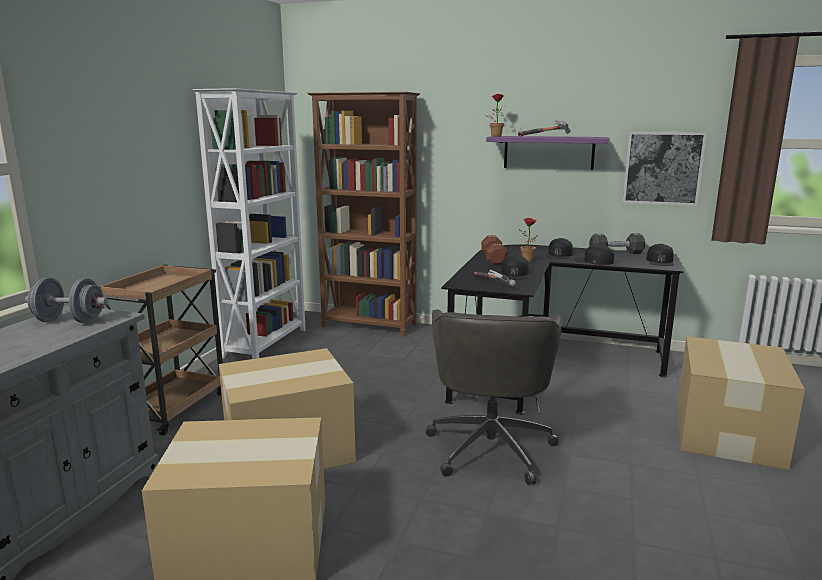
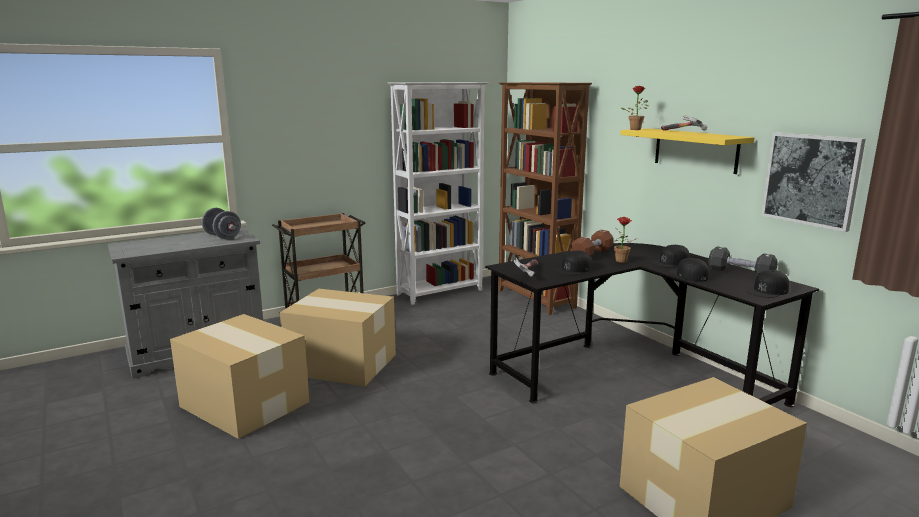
camera: 40 degrees right, 0 degrees up
(491, 446) = (465, 414): grey office chair -> none
(548, 152) = (695, 150): purple shelf -> yellow shelf

